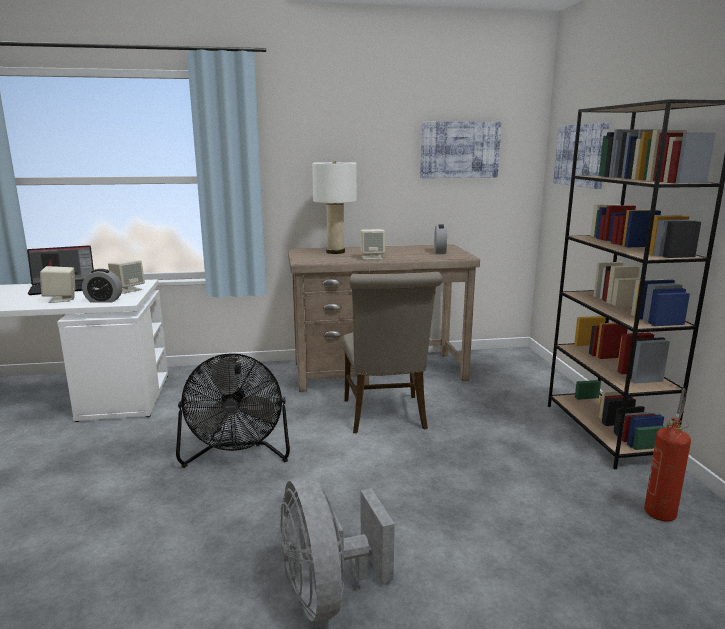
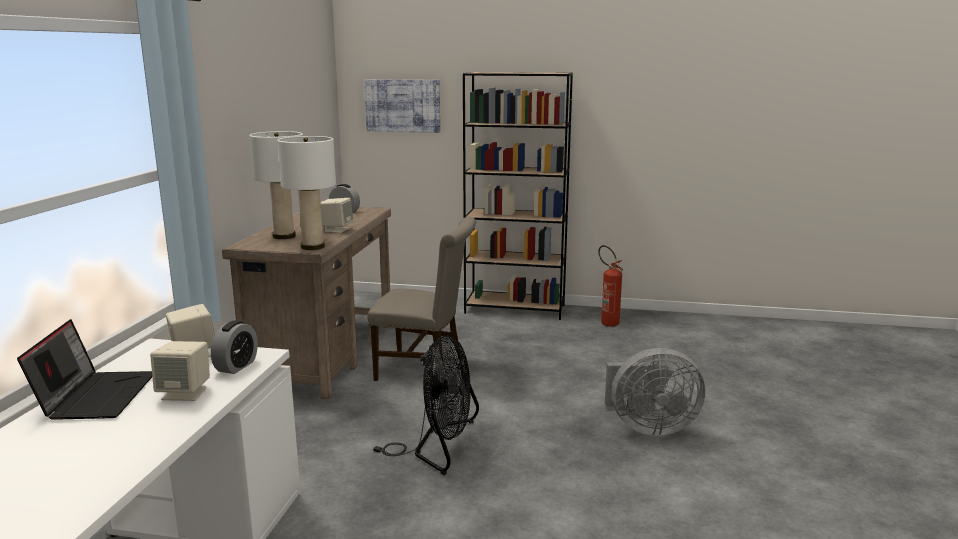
camera: 70 degrees left, 0 degrees up
(310, 260) = (312, 247): none -> white table lamp
(459, 150) = (303, 107): picture -> none

